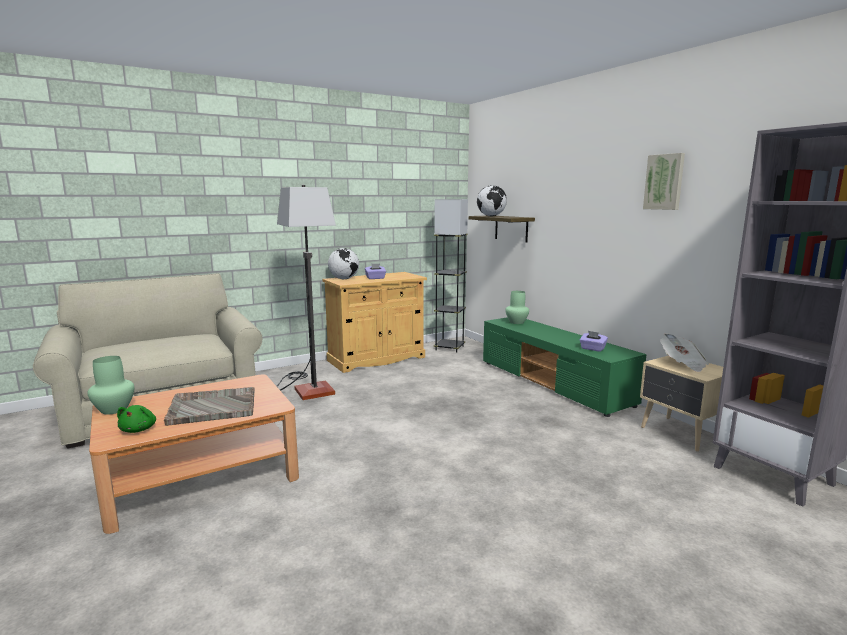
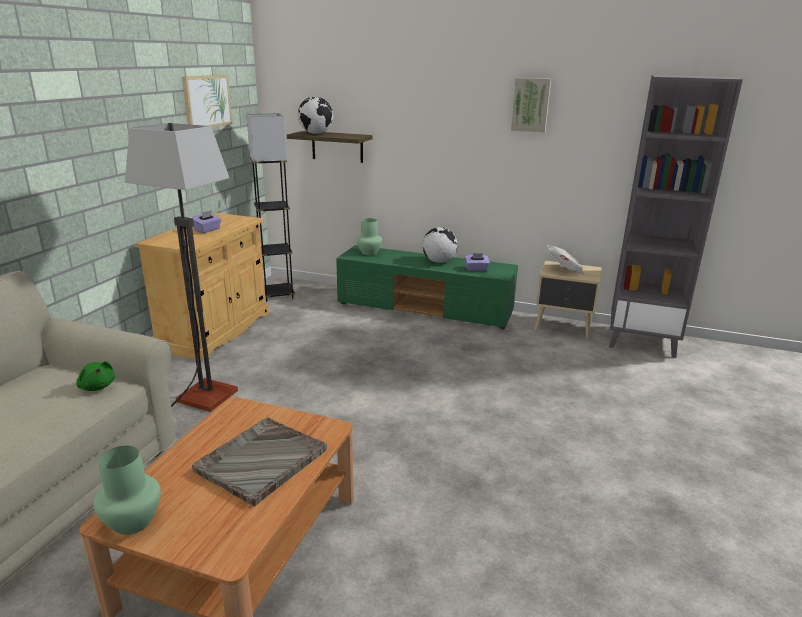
camera: 40 degrees left, 10 degrees up
(139, 429) = (232, 526): green plush toy -> green plush toy (97, 386)
(344, 279) = (169, 238): globe -> globe (438, 261)
(410, 188) = (207, 101): none -> picture

